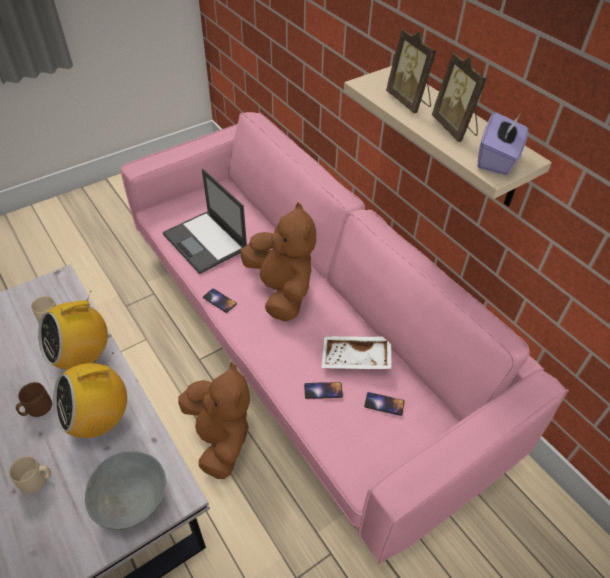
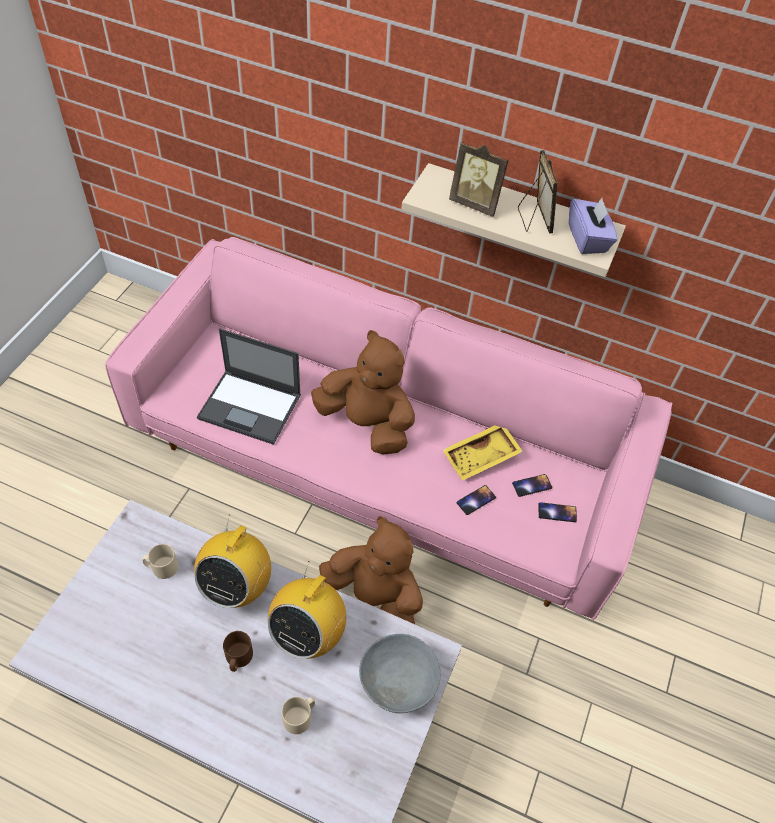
camera: 35 degrees left, 5 degrees up
(219, 300) = (317, 462): phone -> phone (557, 512)
(355, 359) = (481, 457): white tray -> yellow tray
(455, 128) = (533, 219): picture frame -> picture frame turned 135 degrees counterclockwise

